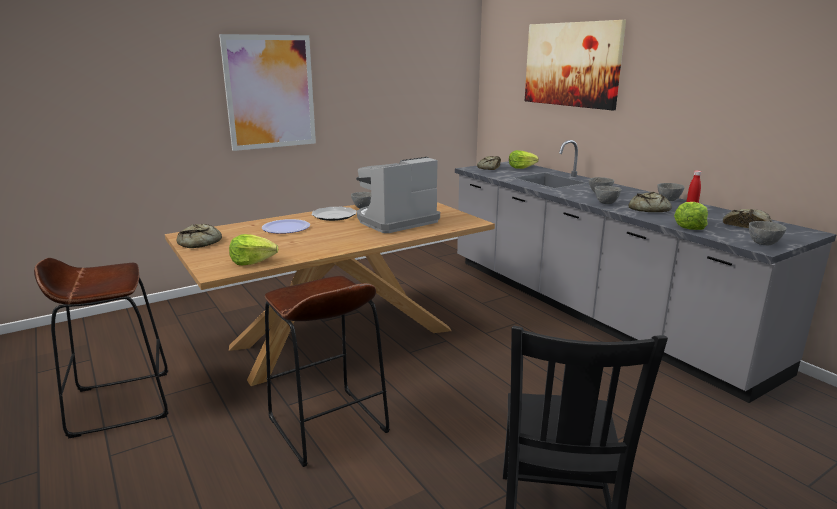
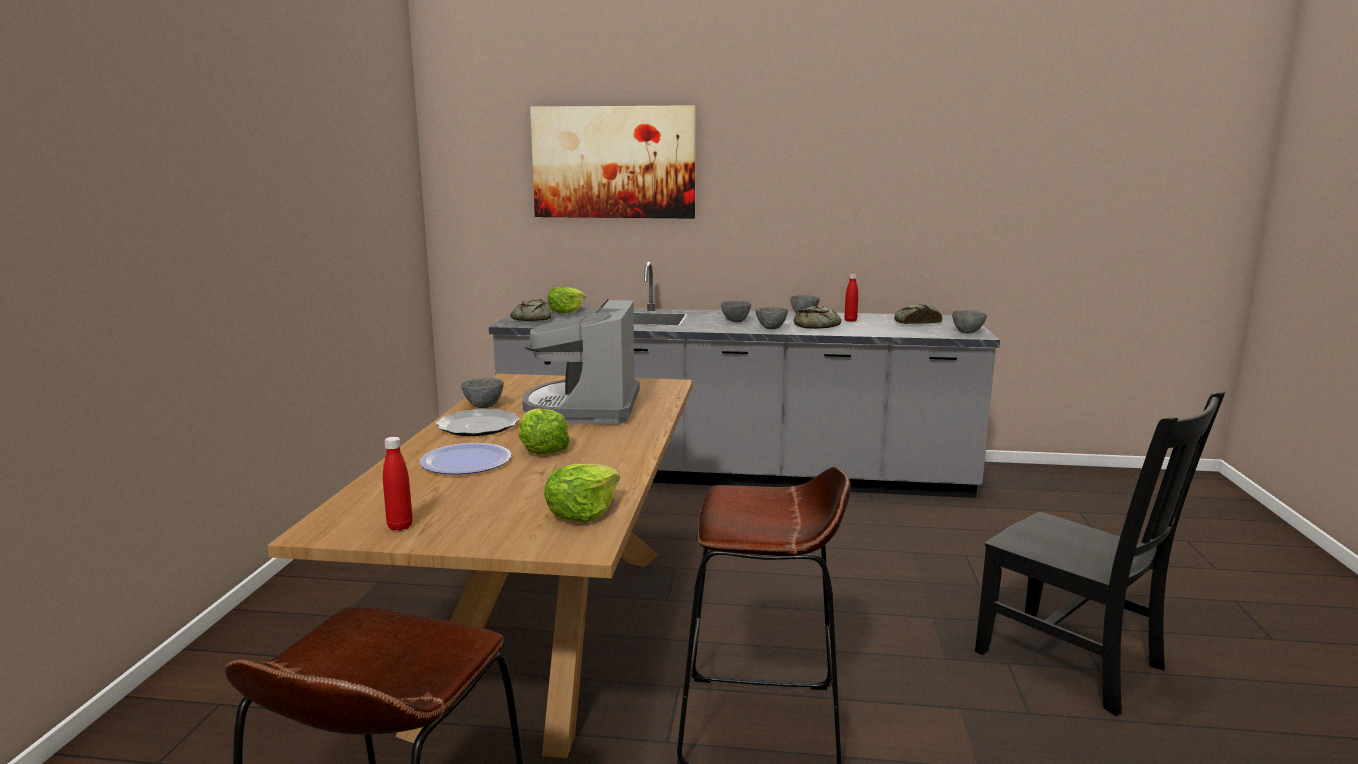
camera: 50 degrees left, 5 degrees down
(201, 242) = (400, 526): bread -> red bottle
(270, 92) = (194, 223): picture -> none
(689, 226) = (890, 332): lettuce -> lettuce (542, 449)

